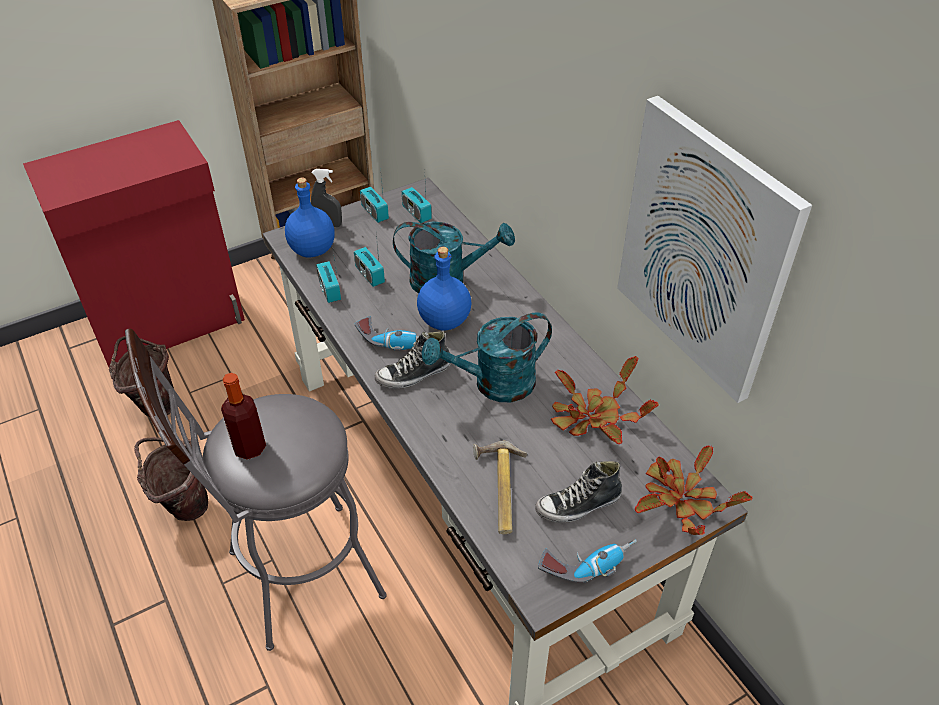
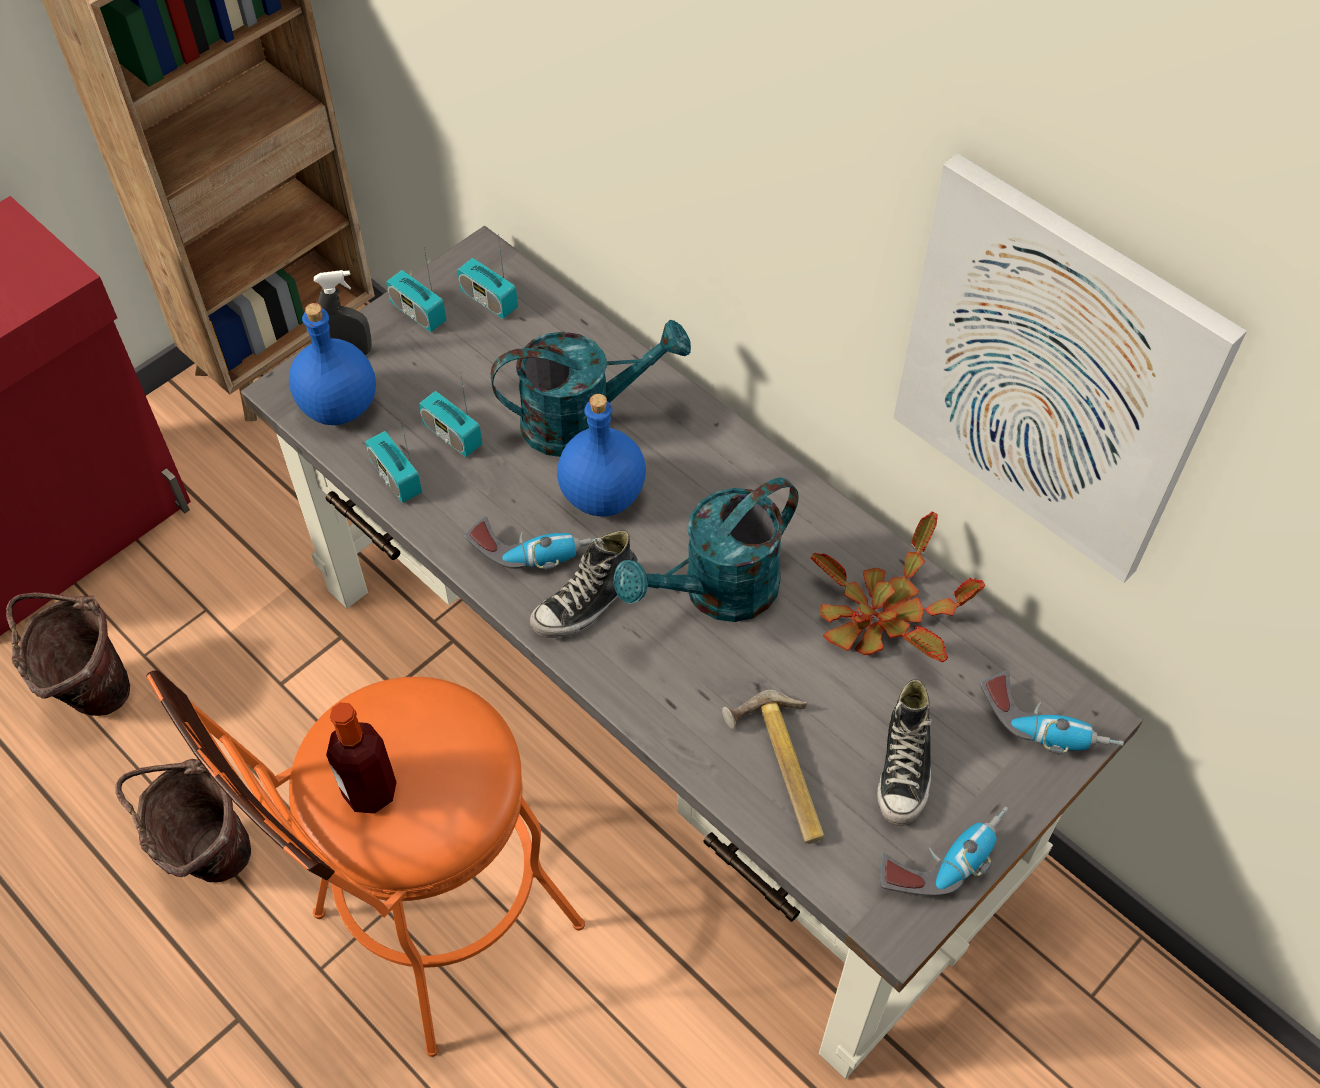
camera: 15 degrees left, 10 degrees up
(292, 580) = (430, 935): grey stool -> orange stool
(578, 505) = (904, 768): shoe -> shoe turned 45 degrees counterclockwise
(680, 500) = (1046, 724): potted plant -> power drill

